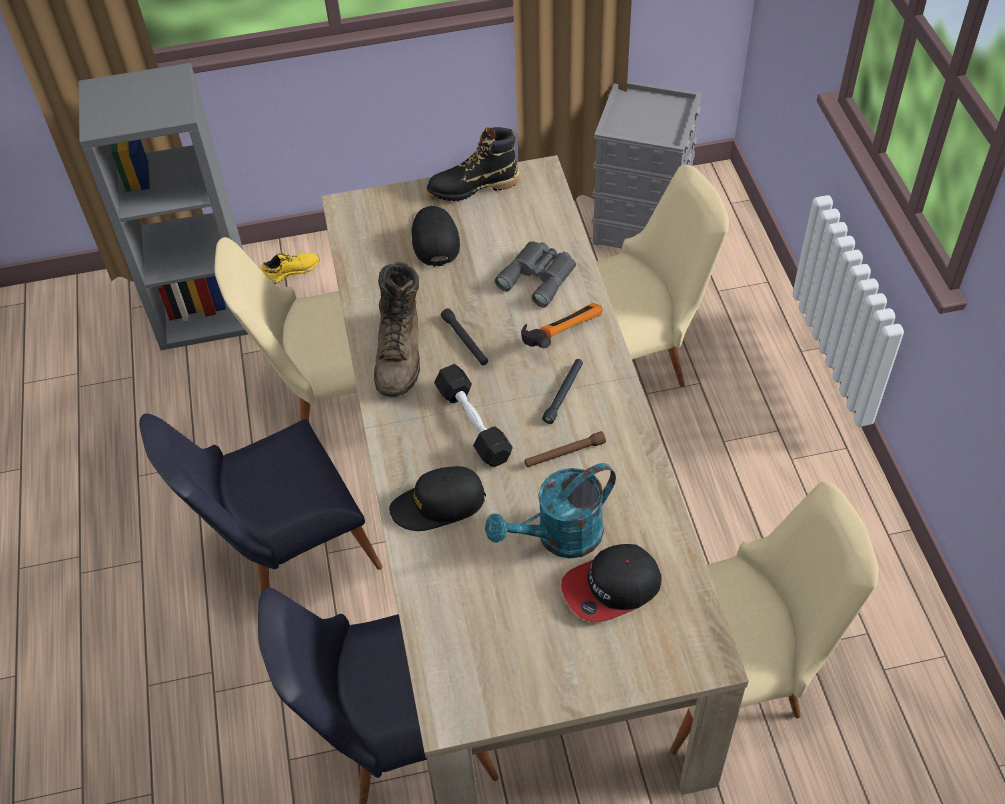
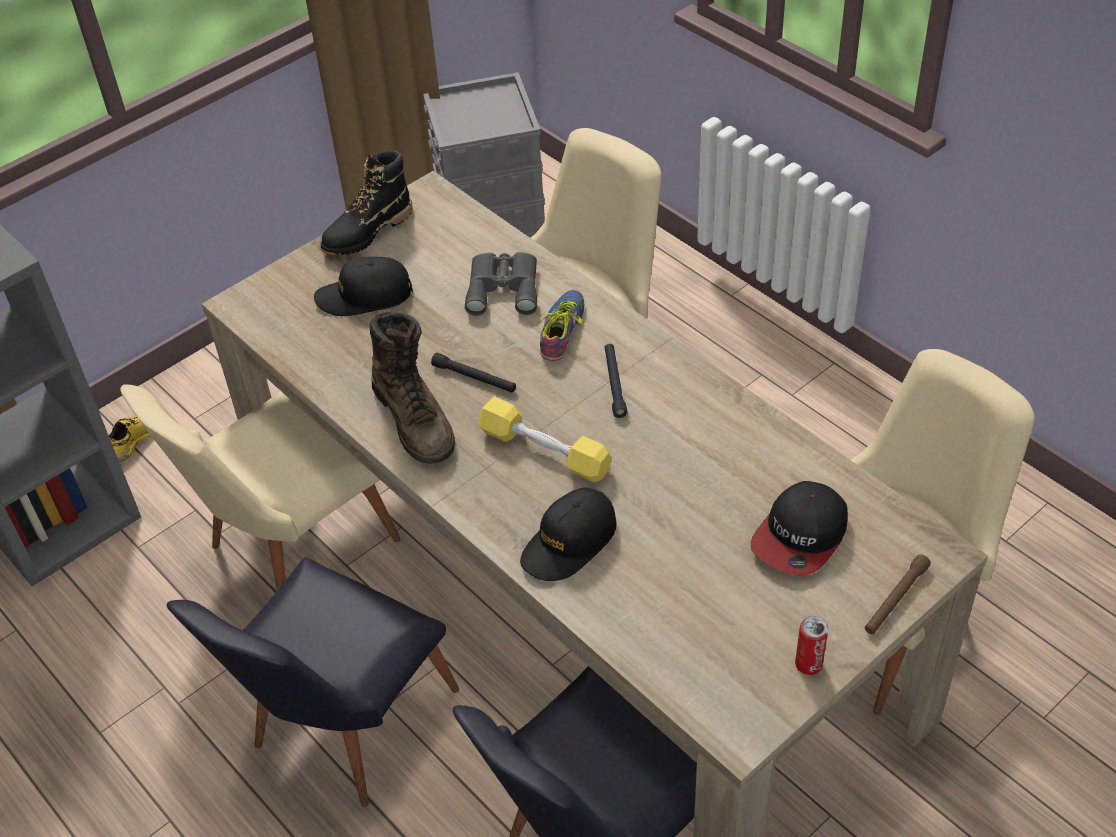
camera: 30 degrees left, 5 degrees down
(435, 239) = (364, 296): black cap -> black cap turned 60 degrees counterclockwise
(473, 424) = (545, 451): black dumbbell -> yellow dumbbell
(539, 692) = (808, 664): none -> can
(559, 332) = (565, 330): hammer -> shoe
(559, 538) = (715, 516): turquoise watering can -> none
(564, 453) = (659, 437): brown flashlight -> brown flashlight (895, 599)

